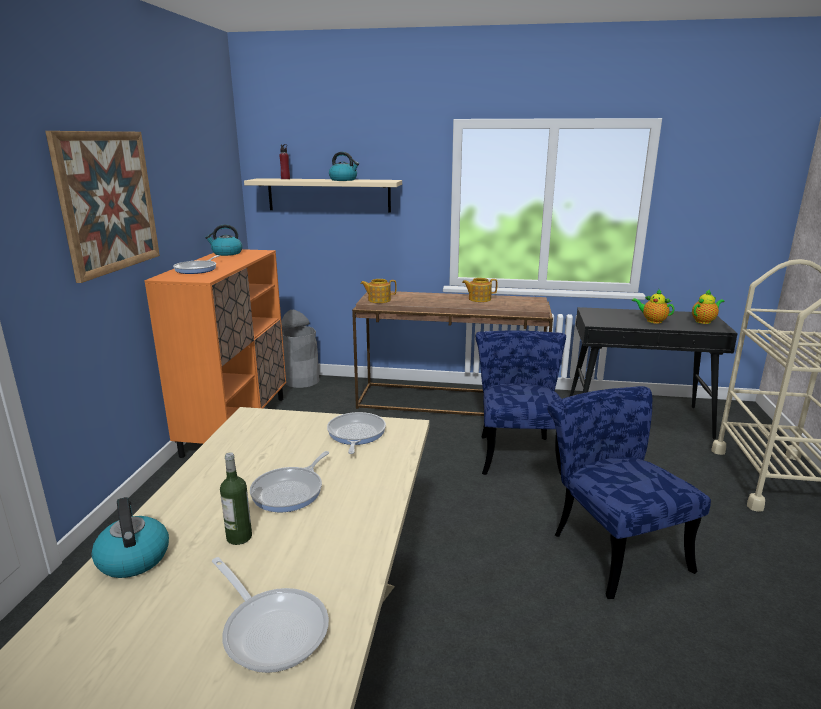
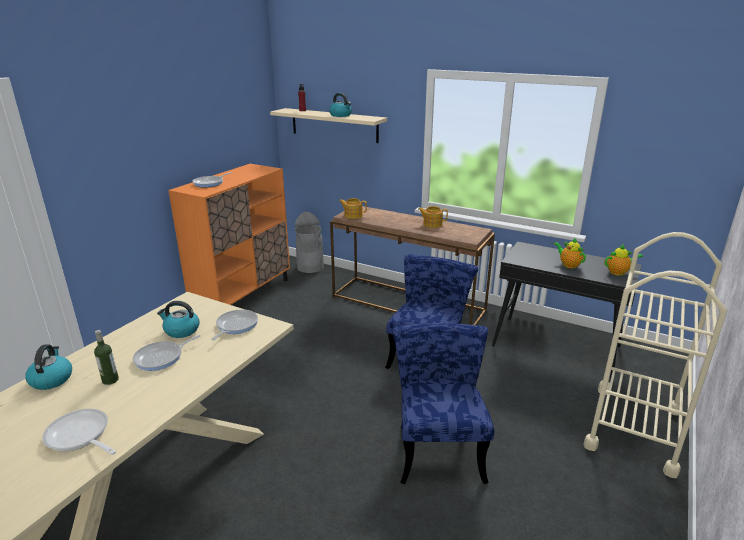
camera: 20 degrees right, 5 degrees up
(108, 202) = (139, 138): picture -> none
(226, 253) = (246, 168): kettle -> kettle (181, 330)
(272, 628) = (80, 436): frying pan -> frying pan turned 150 degrees clockwise

